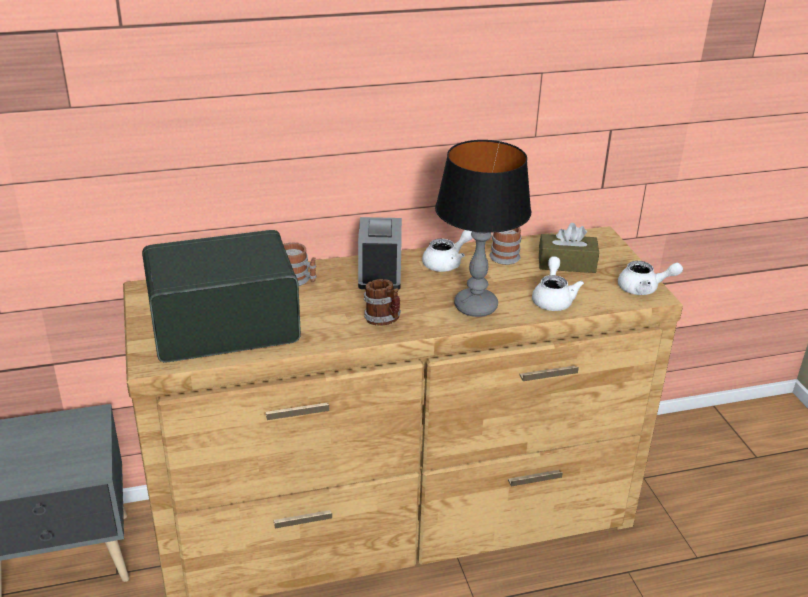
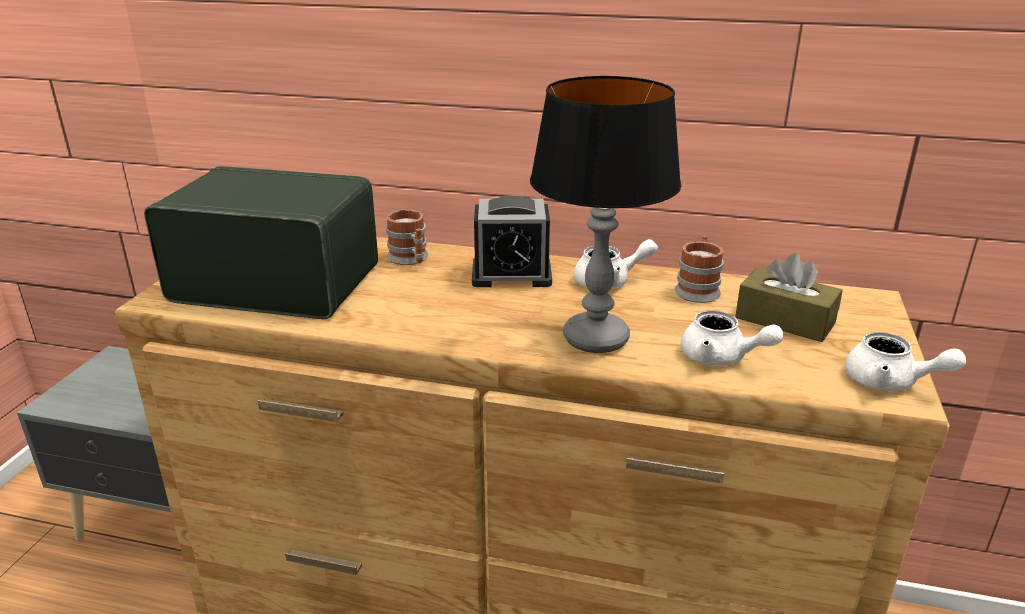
camera: 30 degrees right, 5 degrees down
(379, 274) = (511, 274): alarm clock -> alarm clock turned 120 degrees counterclockwise
(383, 320) = (457, 324): mug -> none
(553, 299) = (721, 358): white teapot -> white teapot turned 90 degrees clockwise

